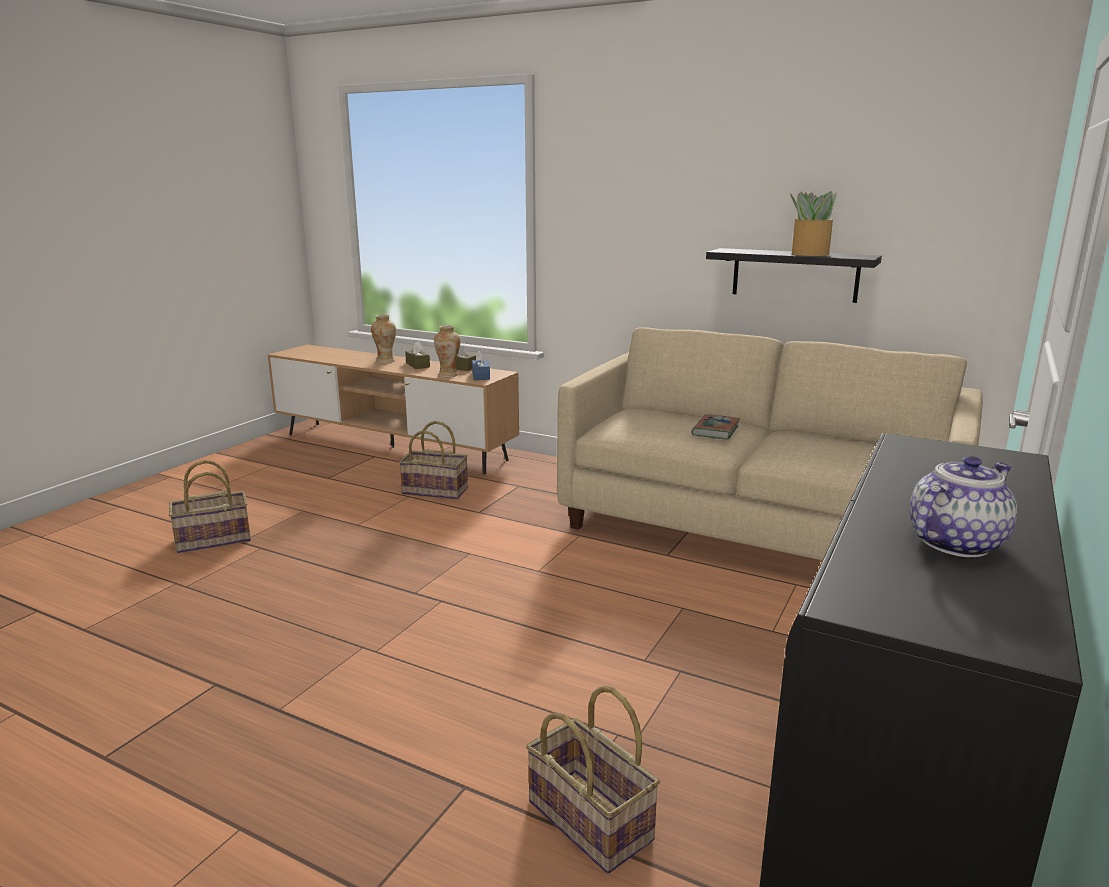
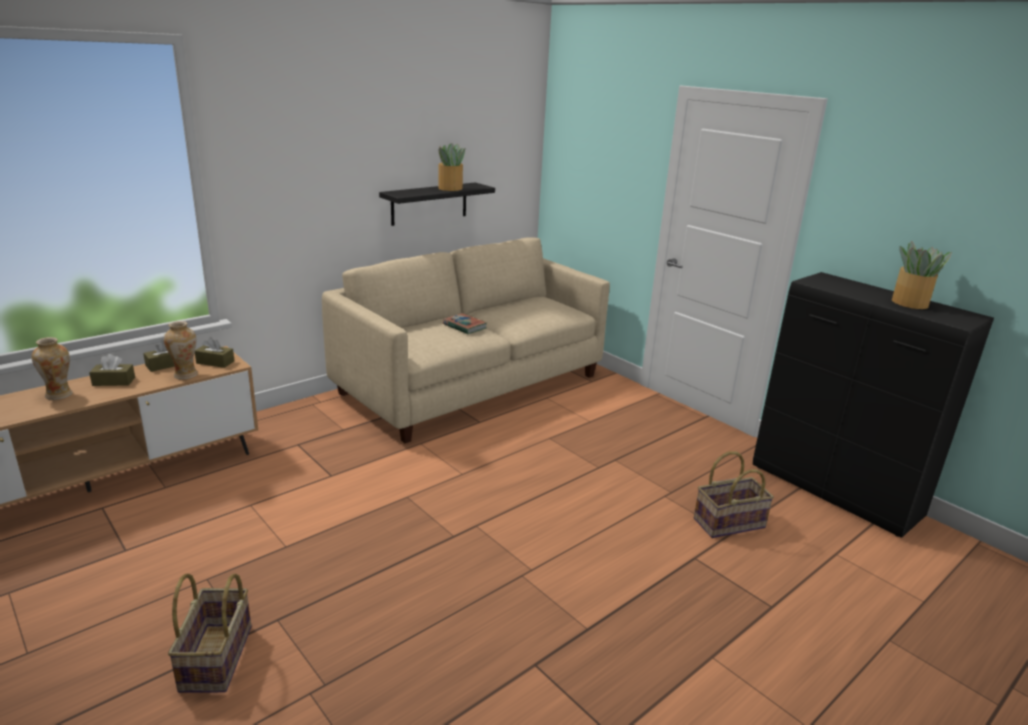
camera: 70 degrees left, 5 degrees up
(436, 490) = (255, 487): basket -> none
(481, 376) = (215, 362): blue tissue box -> brown tissue box
(956, 542) = (910, 303): teapot -> potted plant

